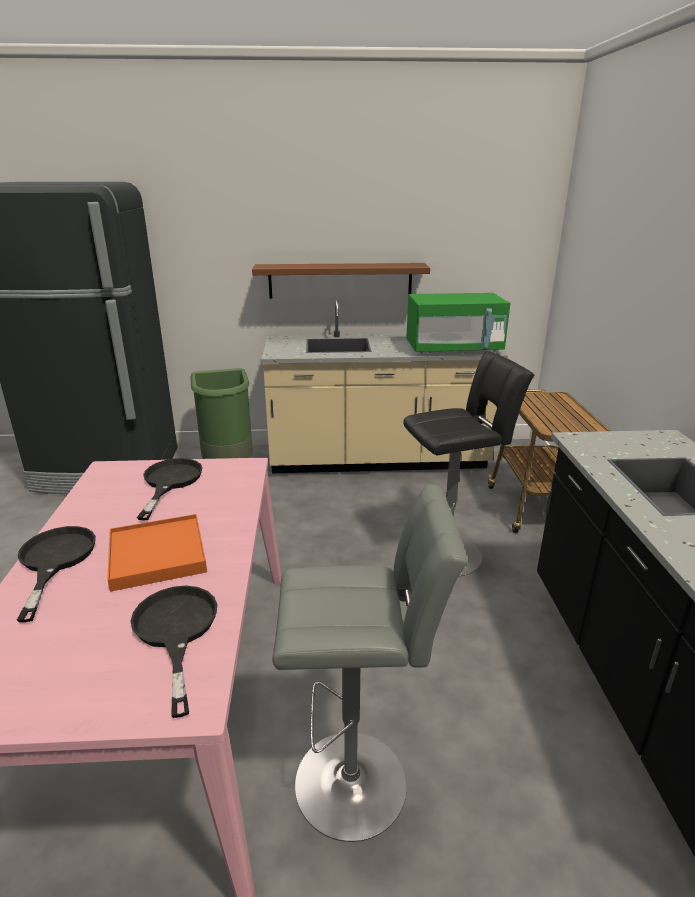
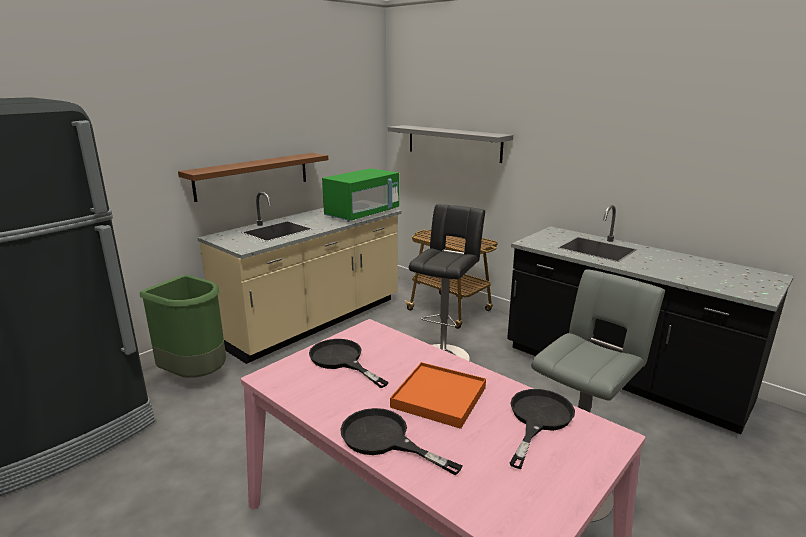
camera: 45 degrees left, 5 degrees down
(176, 632) = (538, 419): black frying pan -> black frying pan turned 90 degrees clockwise
(609, 271) = (453, 143): none -> grey shelf

